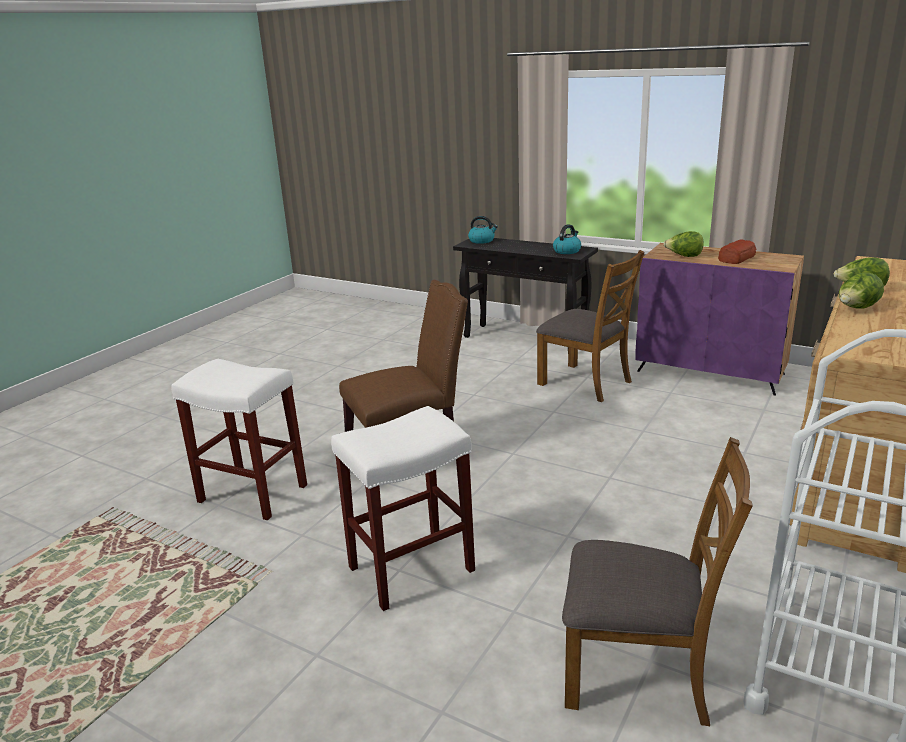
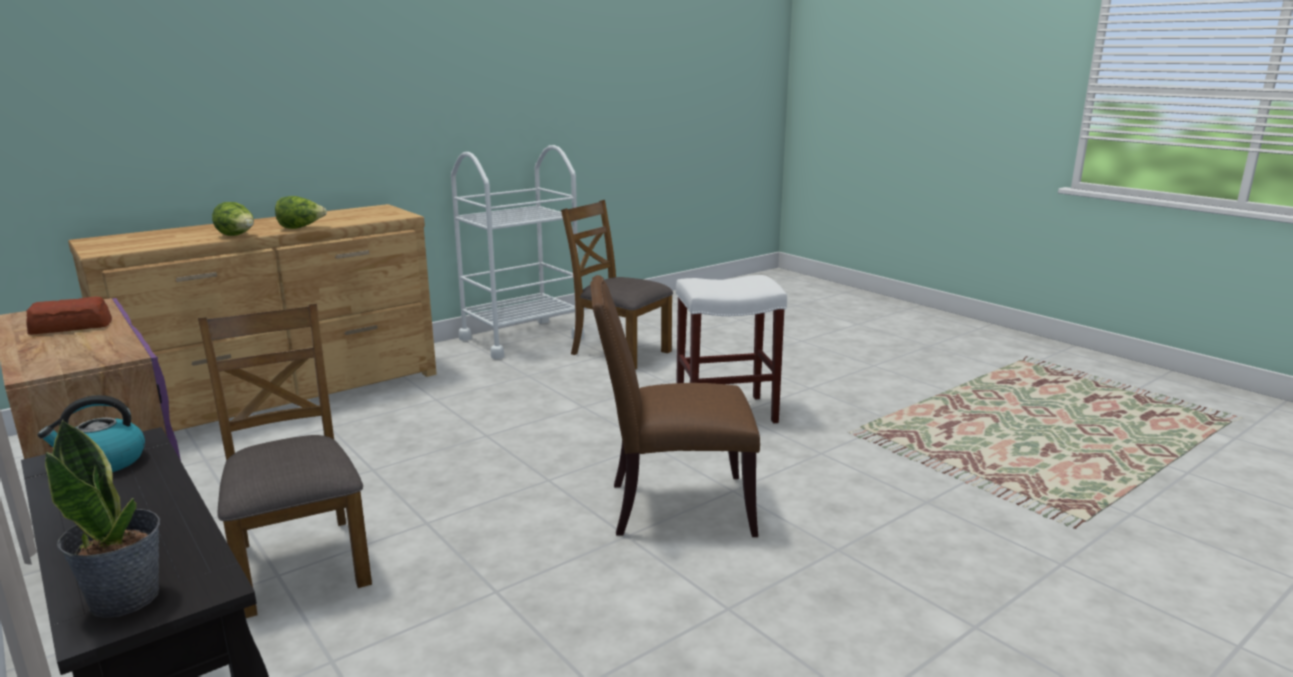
camera: 160 degrees left, 5 degrees down
(254, 493) = (883, 505): white stool -> none
(482, 241) = (126, 597): kettle -> potted plant
(684, 256) = (104, 344): lettuce -> none

